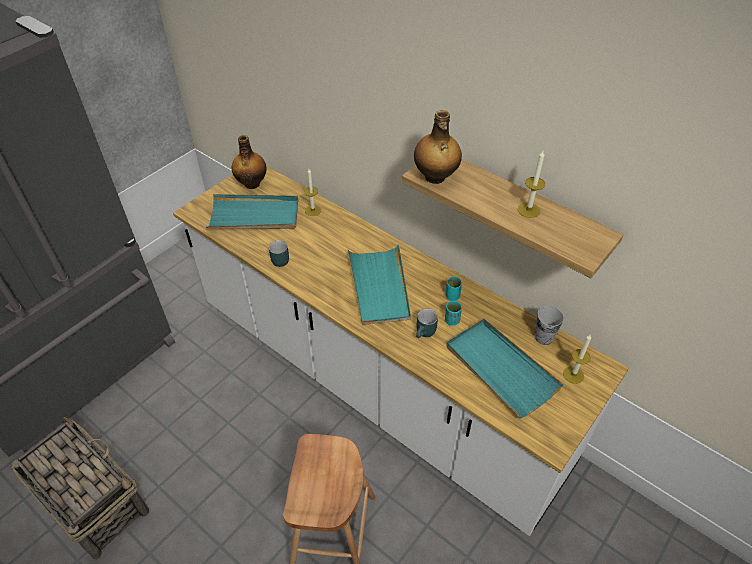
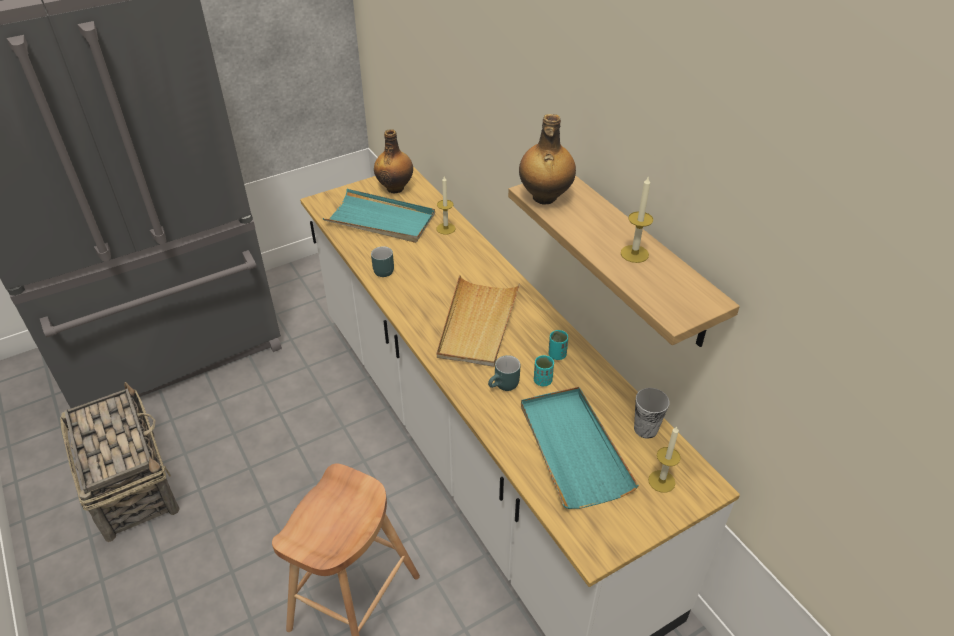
camera: 20 degrees right, 5 degrees down
(379, 287) = (477, 324): turquoise tray -> beige tray

